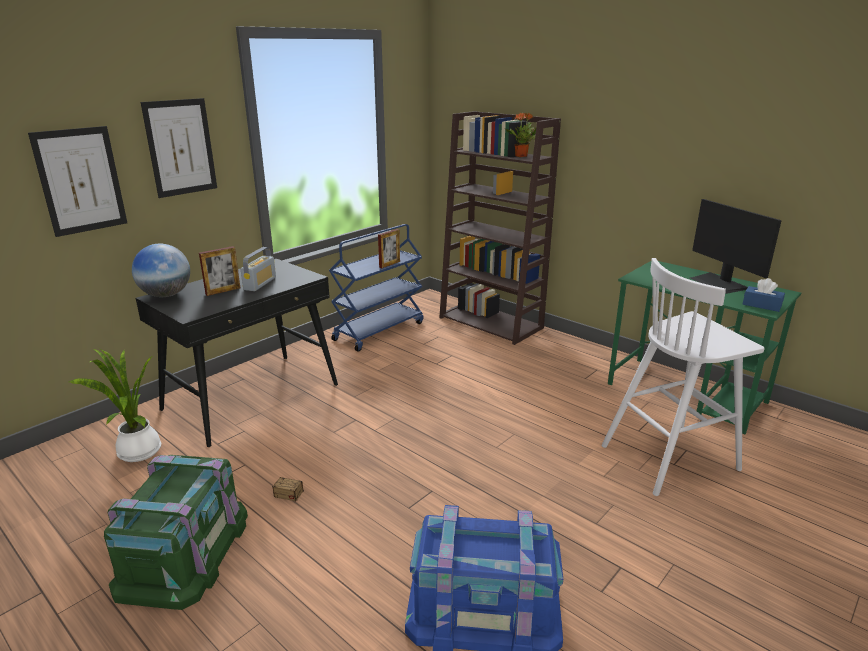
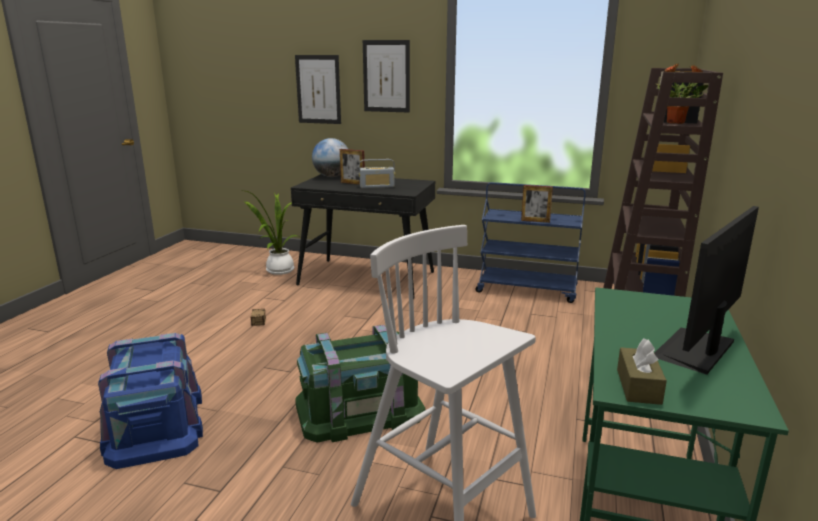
camera: 65 degrees right, 5 degrees down
(185, 551) = (192, 310): green storage box -> green storage box (359, 410)
(761, 305) = (638, 386): blue tissue box -> brown tissue box

